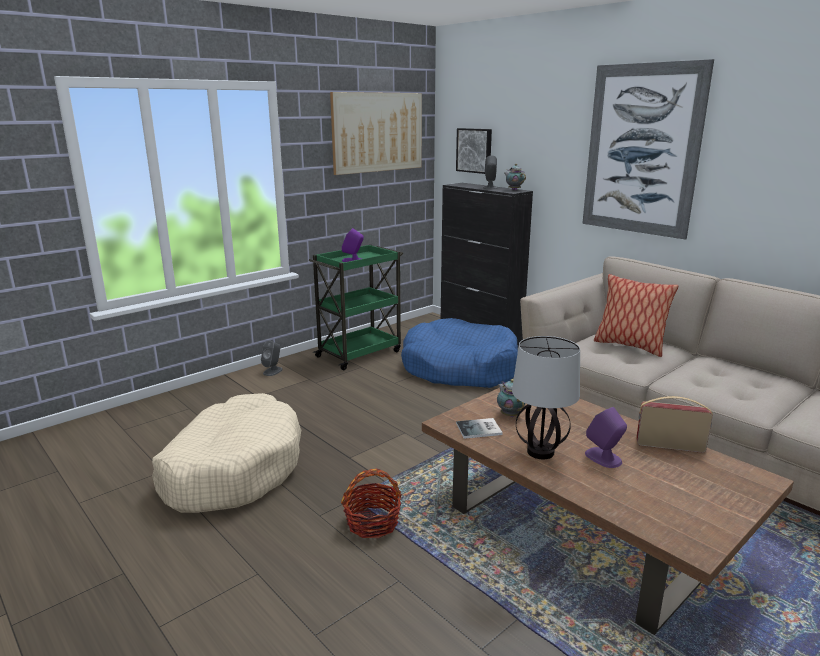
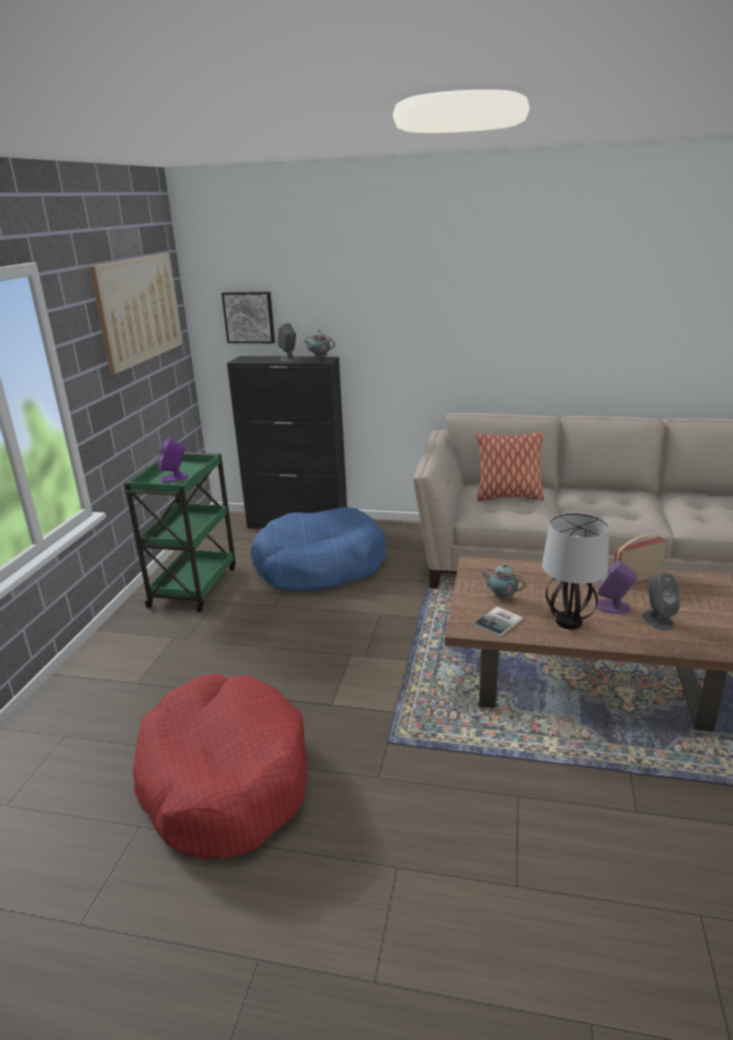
camera: 35 degrees left, 5 degrees up
(232, 469) = (224, 778): beige dog bed -> red dog bed
(273, 371) = (115, 645): grey speaker -> grey speaker (658, 620)
(372, 523) = (434, 757): basket -> none
(641, 150) = (457, 305): picture -> none

